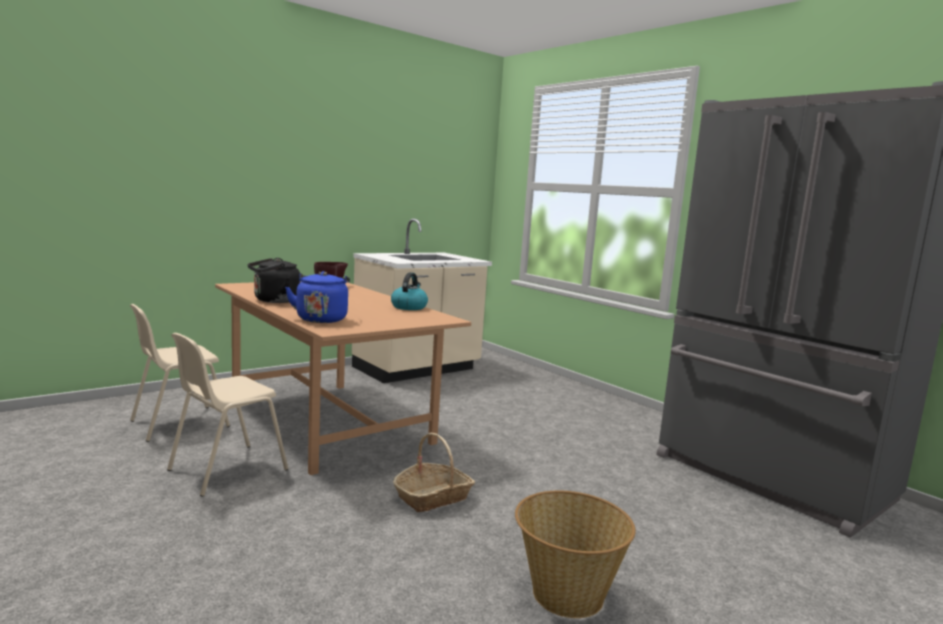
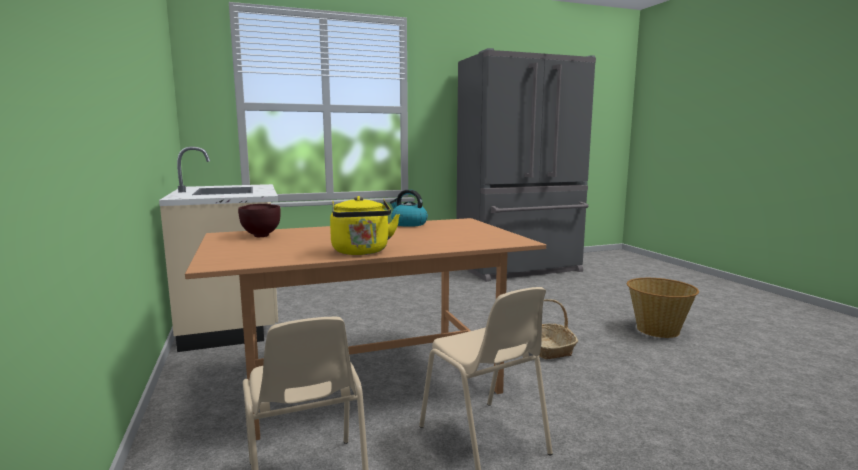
camera: 70 degrees left, 0 degrees up
(274, 301) = (361, 252): black kettle -> yellow kettle
(321, 319) = (469, 242): blue kettle -> none

